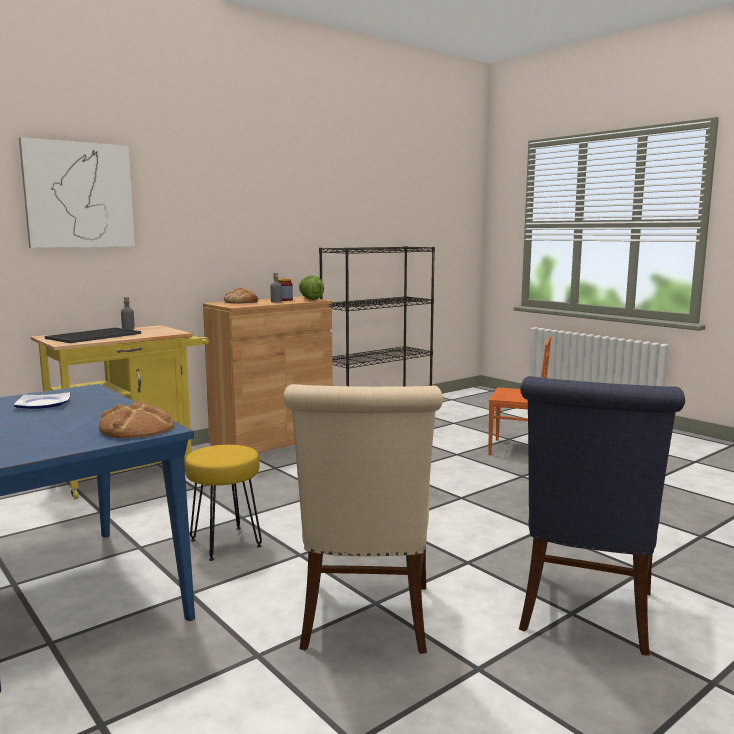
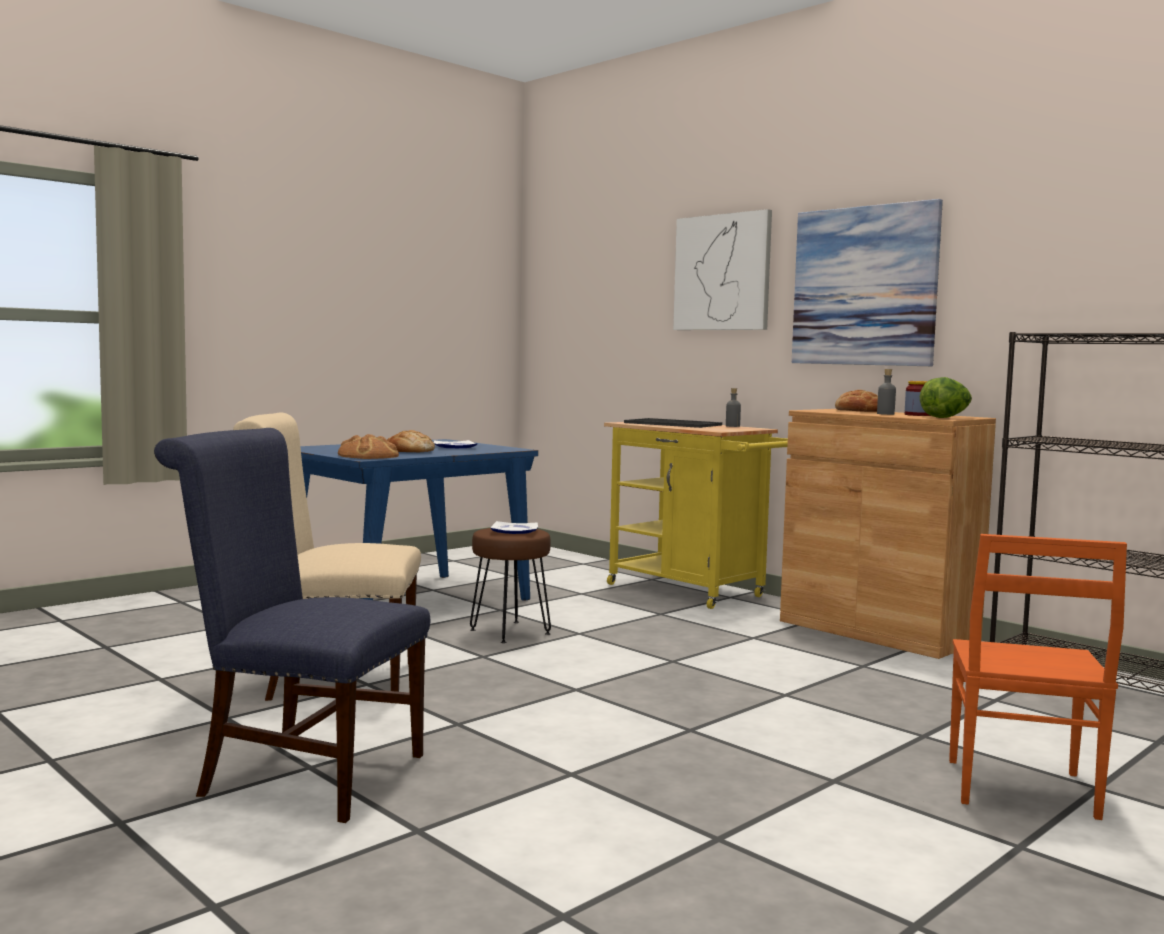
camera: 85 degrees right, 5 degrees down
(83, 417) = (409, 451): none -> bread
(211, 215) = (864, 286): none -> picture
(225, 451) = (515, 531): none -> plate
(226, 543) = (509, 632): yellow stool -> brown stool

